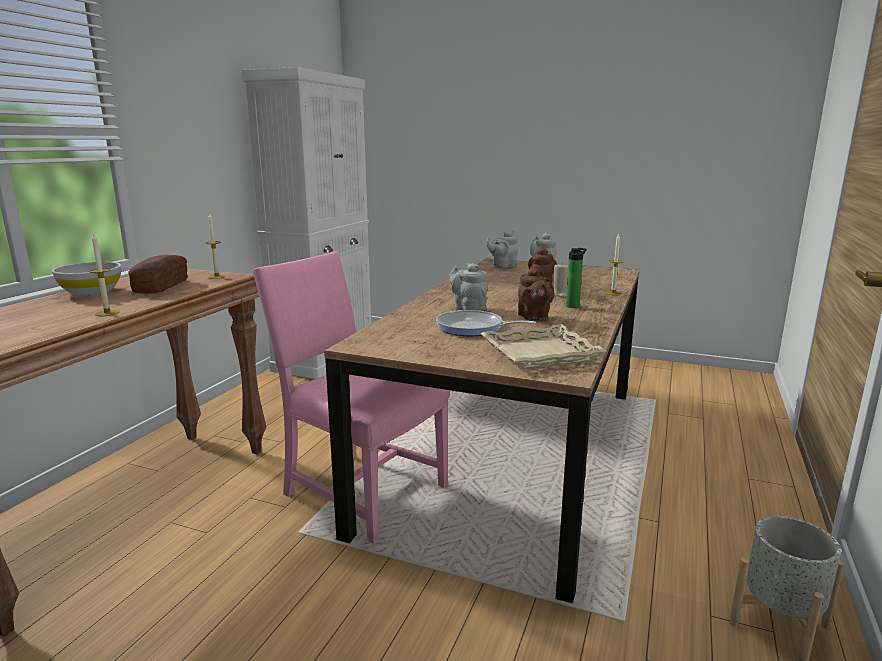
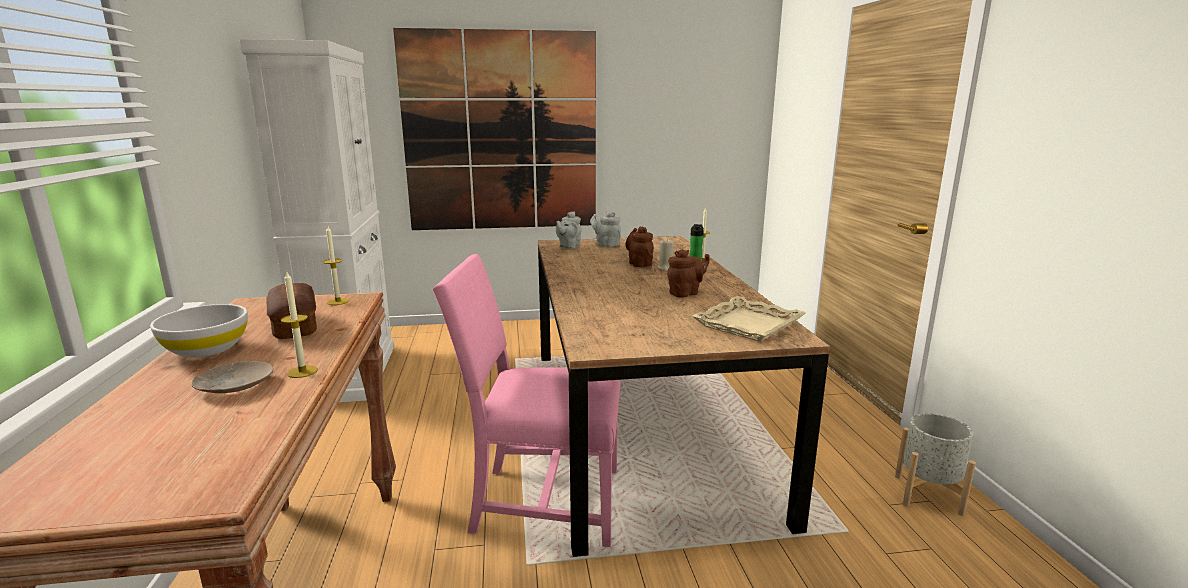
camera: 30 degrees left, 0 degrees up
(61, 313) = (234, 385): none -> beige plate
(468, 308) = (617, 294): grey teapot -> none
(473, 328) = (657, 312): frying pan -> none
(494, 154) = (501, 133): none -> picture
(534, 318) = (686, 293): brown teapot -> brown teapot turned 75 degrees counterclockwise

